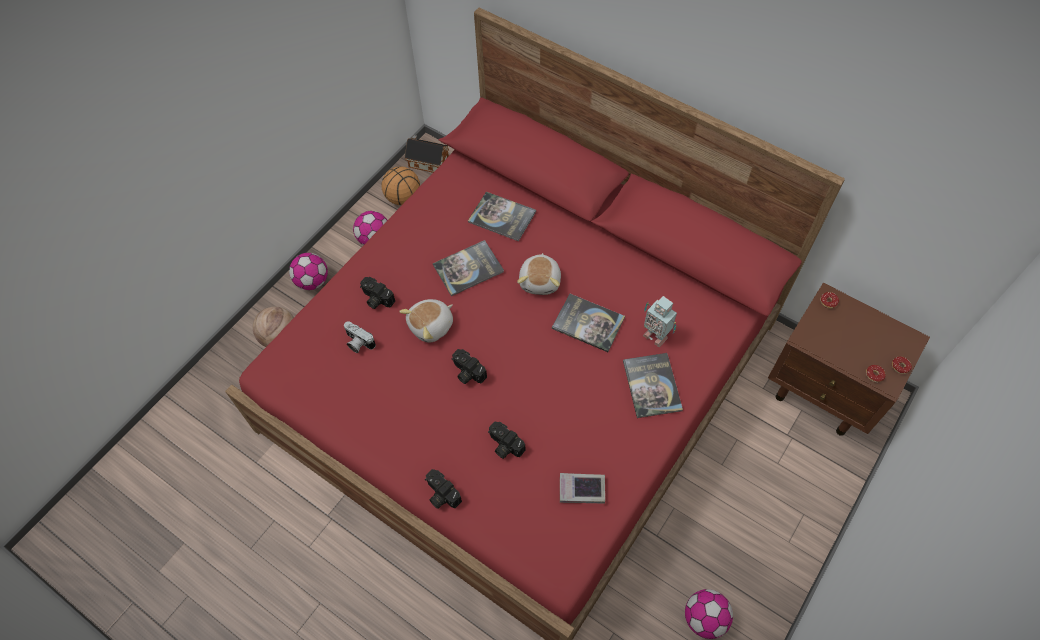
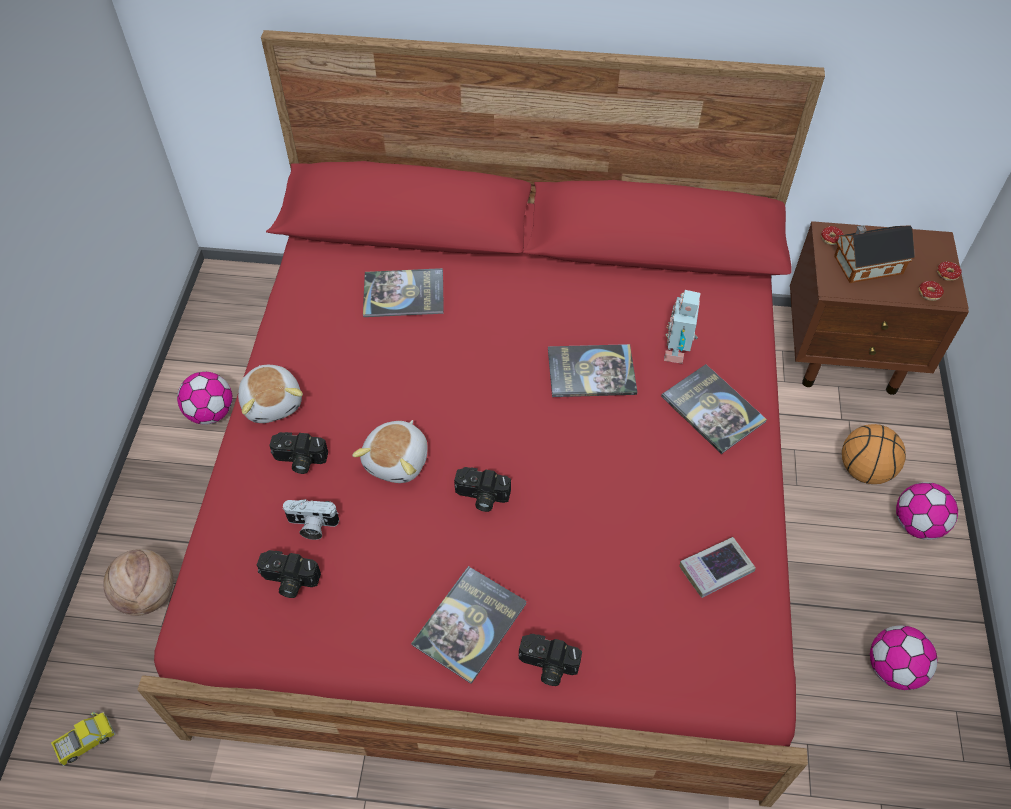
camera: 30 degrees left, 5 degrees down
(206, 406) = (86, 741): none -> toy truck
(312, 281) = (153, 501): football -> football (917, 524)
(403, 198) = (221, 347): basketball -> basketball (865, 470)
(427, 161) = (227, 291): toy house -> toy house (865, 264)
(468, 268) = (400, 371): book -> book (469, 624)
(504, 445) = (587, 564): camera -> camera (288, 581)
(540, 281) = (501, 348): plush toy -> plush toy (273, 402)
(655, 335) = (677, 351): toy robot -> toy robot turned 90 degrees clockwise

